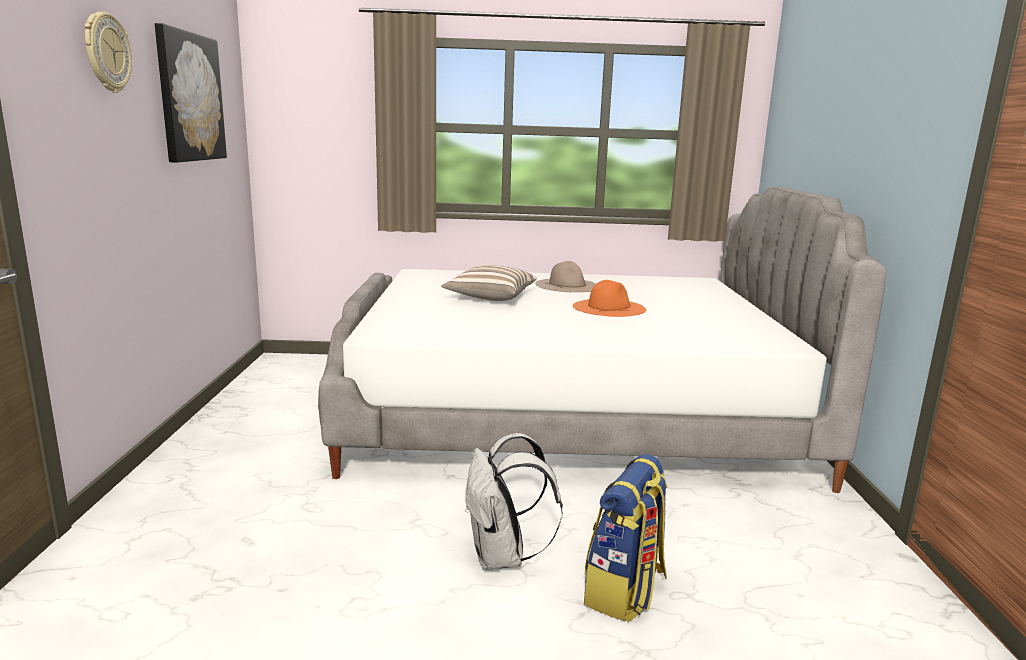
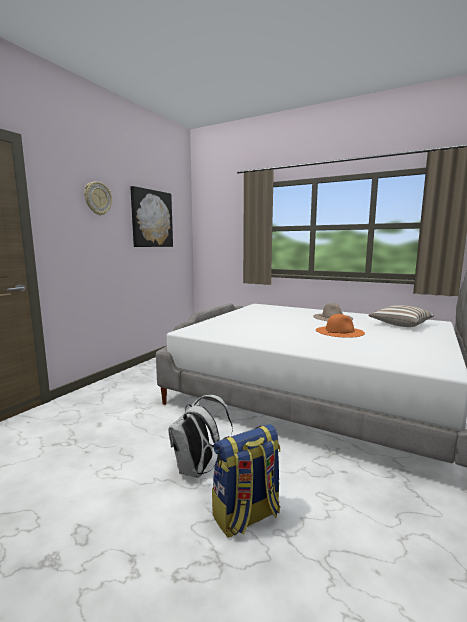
camera: 30 degrees right, 5 degrees down
(489, 298) = (275, 320): pillow -> pillow (399, 325)

